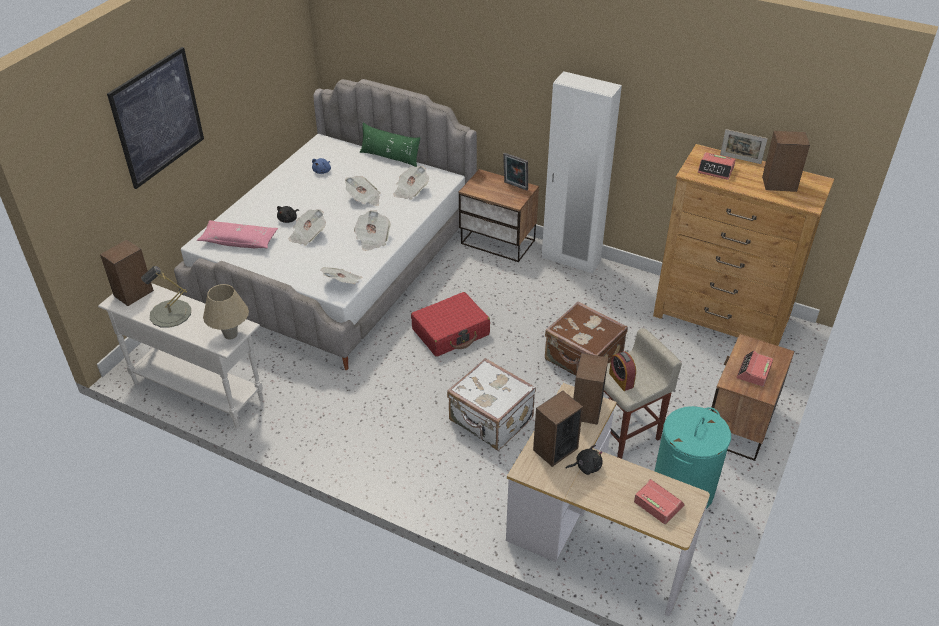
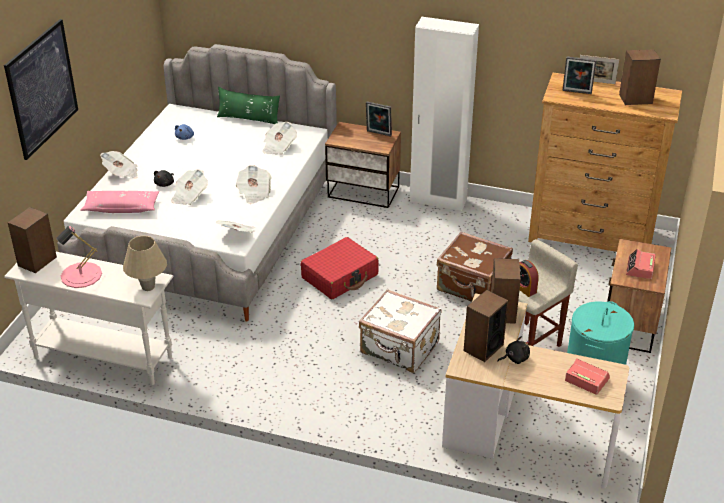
camera: 10 degrees left, 5 degrees down
(170, 314) = (81, 275): grey table lamp -> pink table lamp
(364, 199) = (234, 158): newspaper -> newspaper (121, 173)
(716, 170) = (576, 92): alarm clock -> picture frame

